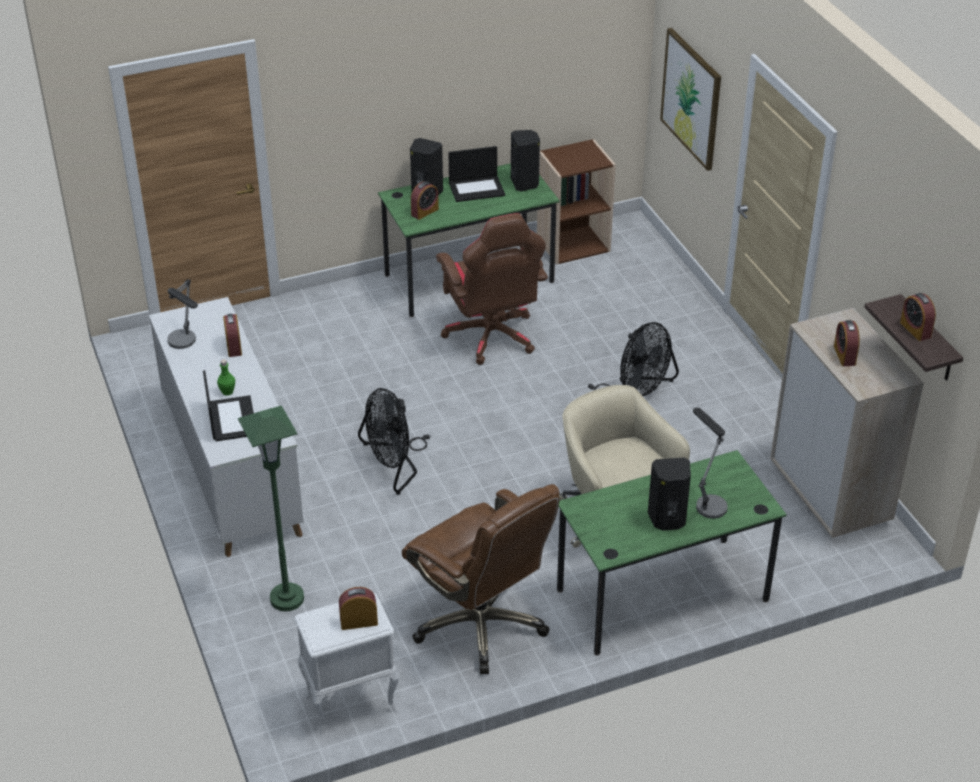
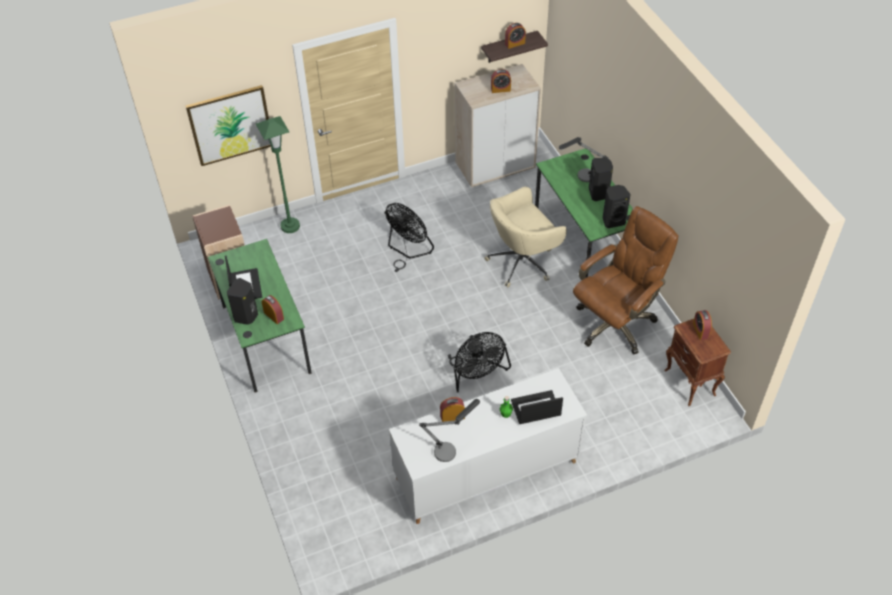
camera: 90 degrees left, 10 degrees up
(287, 598) = (609, 423): green floor lamp -> green floor lamp (290, 226)
(350, 705) = (690, 383): white nightstand -> brown nightstand
(491, 335) = (337, 324): brown office chair -> none
(525, 183) = (241, 257): black speaker -> black speaker (613, 221)

